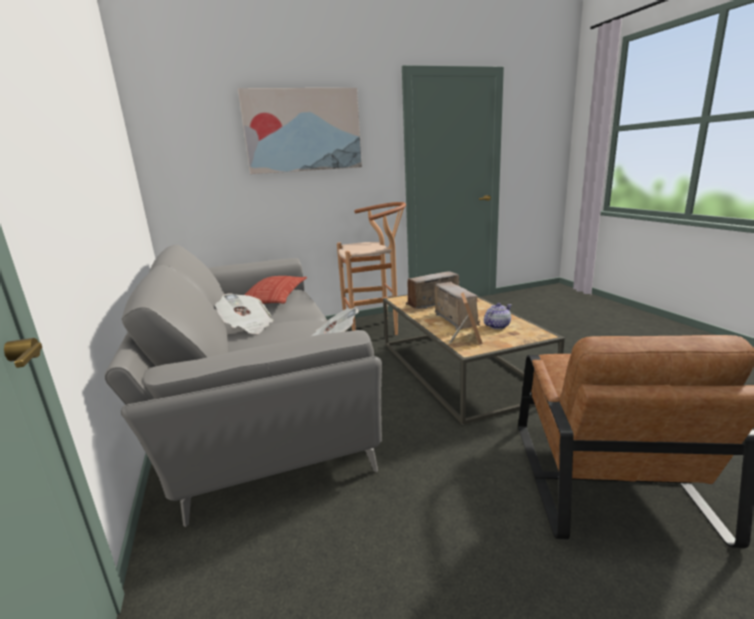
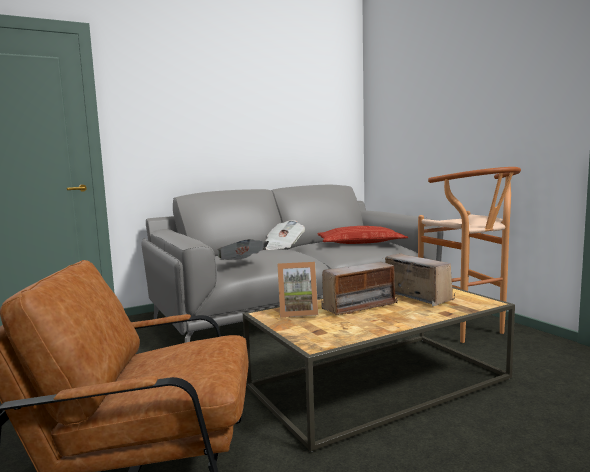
camera: 80 degrees right, 10 degrees down
(303, 130) = (468, 82): picture -> none
(497, 326) = (342, 324): teapot -> none

